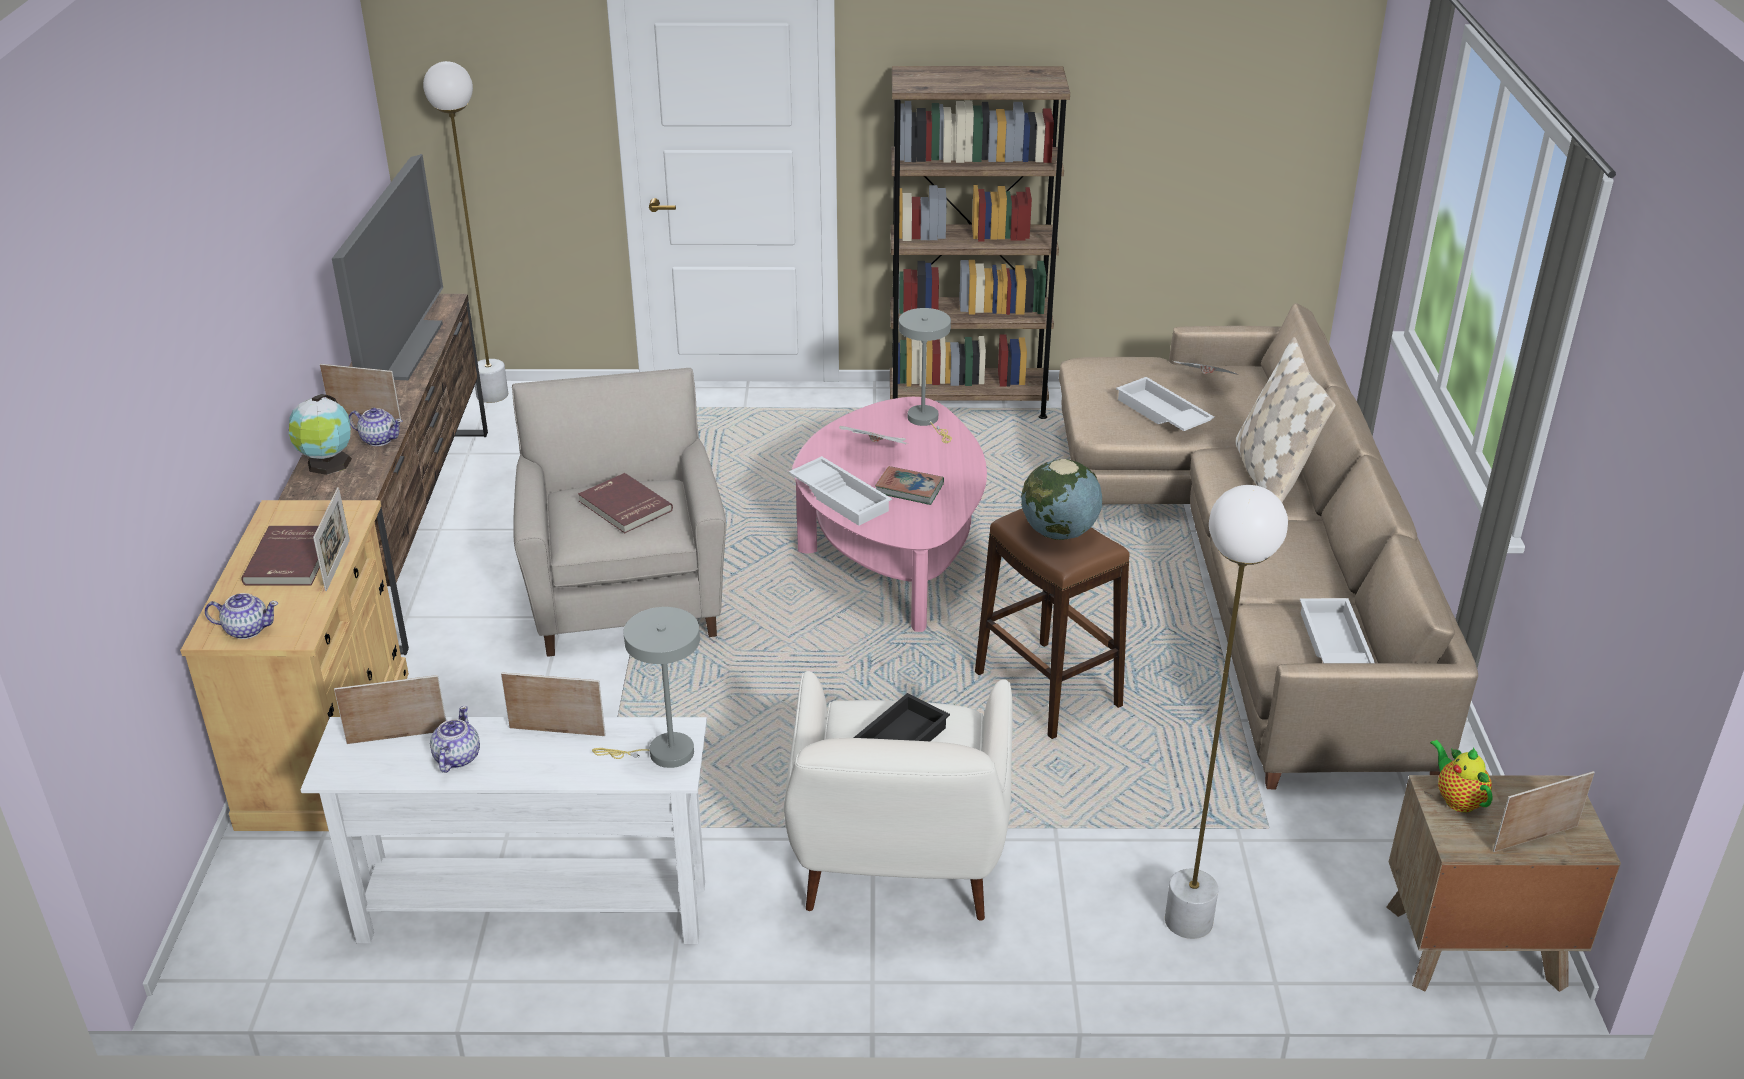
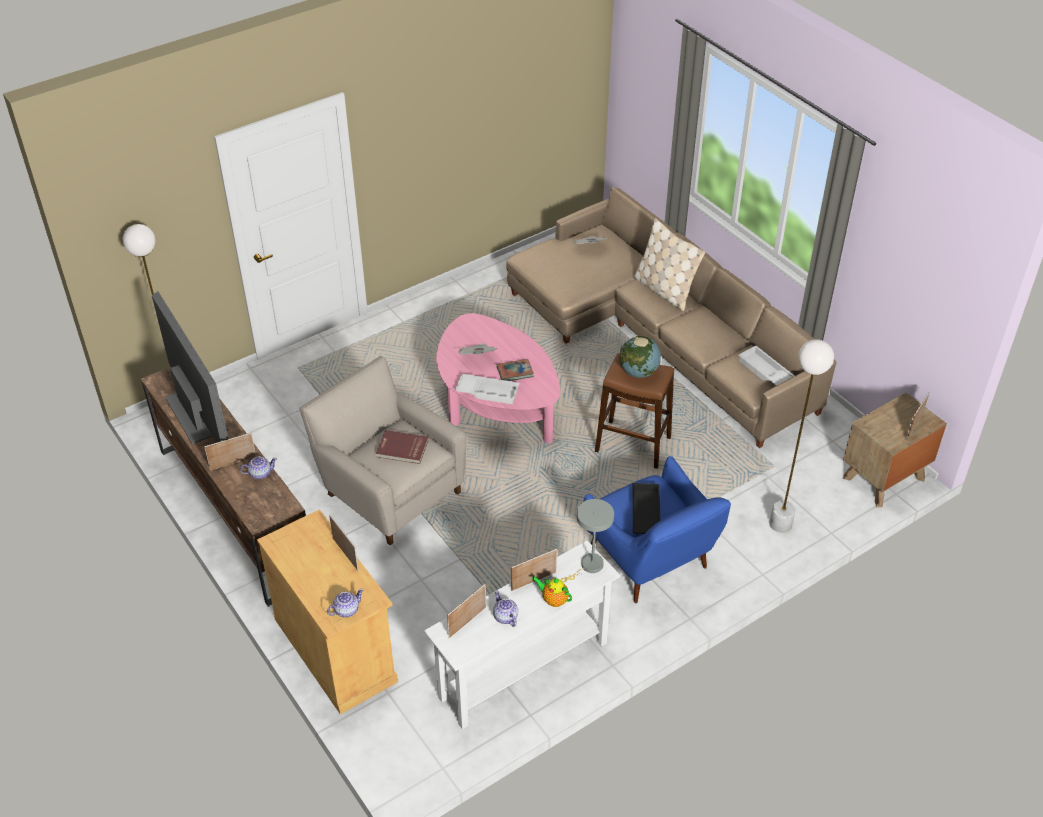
camera: 35 degrees left, 10 degrees up
(292, 559) = (318, 563): red book -> none
(328, 464) = (251, 501): globe -> none
(898, 865) = (651, 562): white armchair -> blue armchair
(926, 420) = (482, 327): grey table lamp -> none
(967, 402) = (447, 297): brown bookcase -> none
(1161, 414) = (587, 275): white tray -> none
(1457, 799) = (876, 424): teapot -> teapot (553, 600)

